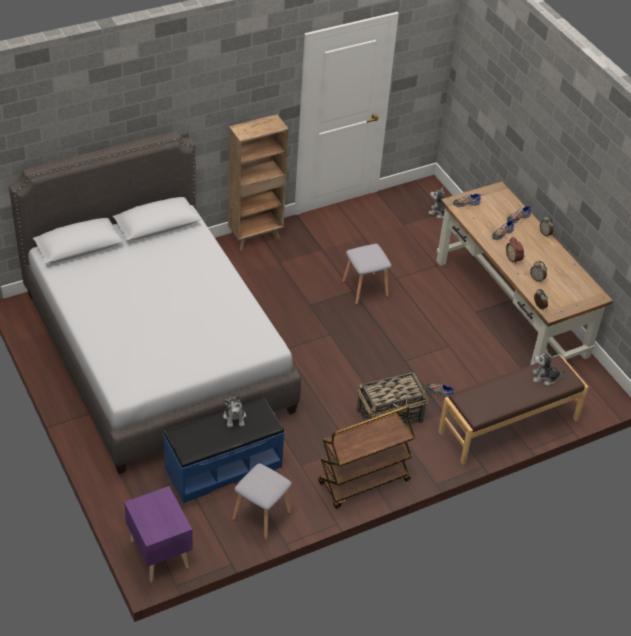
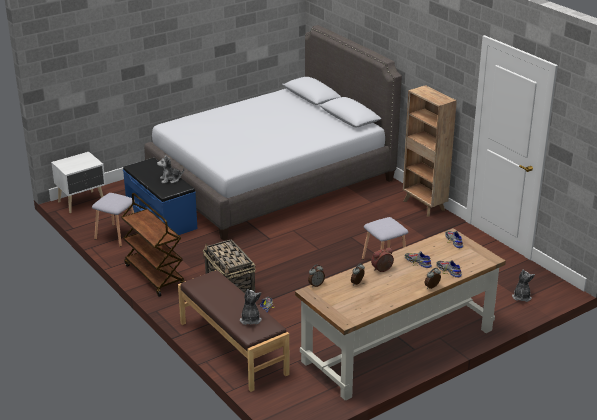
camera: 85 degrees right, 15 degrees down
(160, 553) = (82, 202): purple nightstand -> white nightstand

